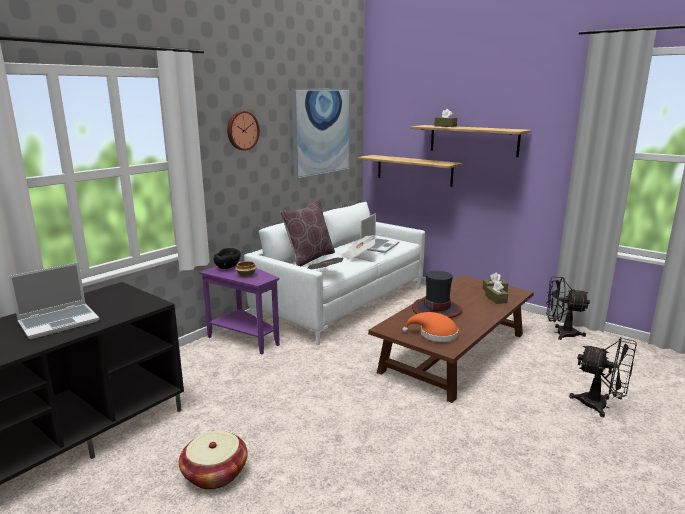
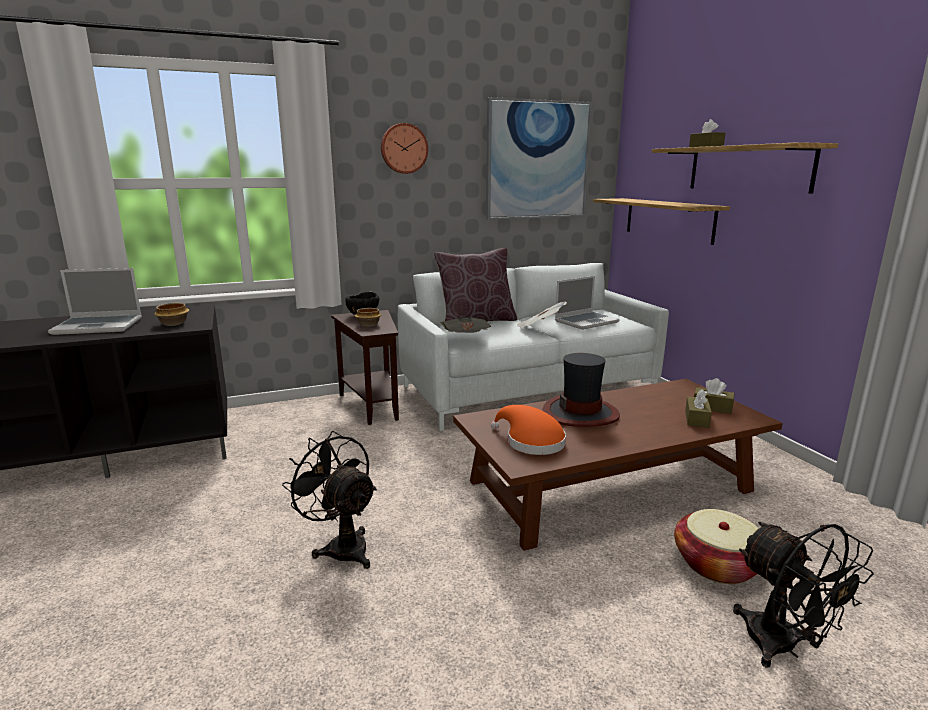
camera: 30 degrees right, 0 degrees up
(128, 305) = (174, 323): none -> bowl
(215, 473) = (171, 531): basket -> basket (717, 565)
(244, 338) = (372, 404): purple side table -> brown side table
(560, 333) = (831, 508): black fan -> black fan (341, 546)

